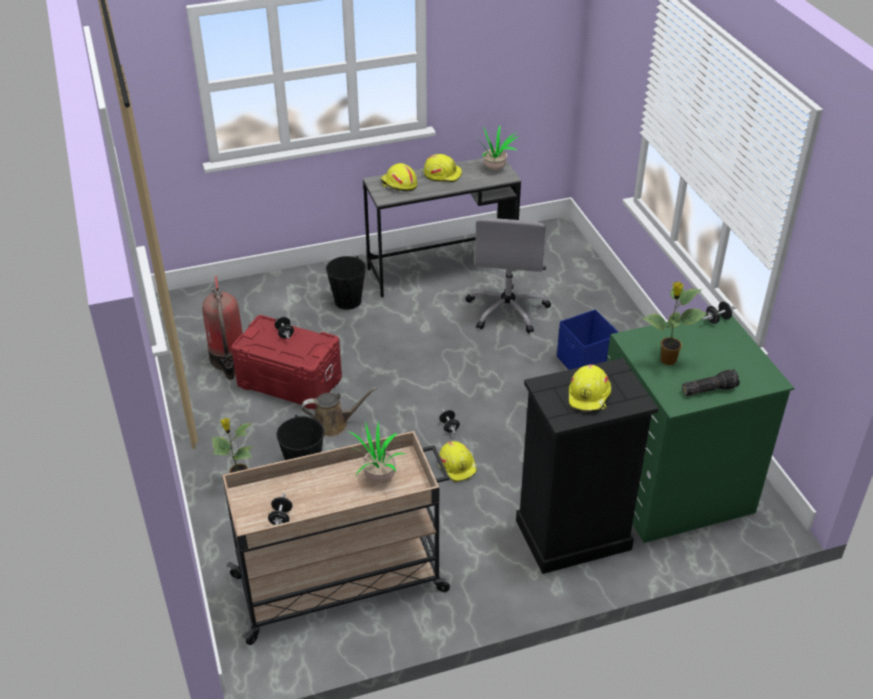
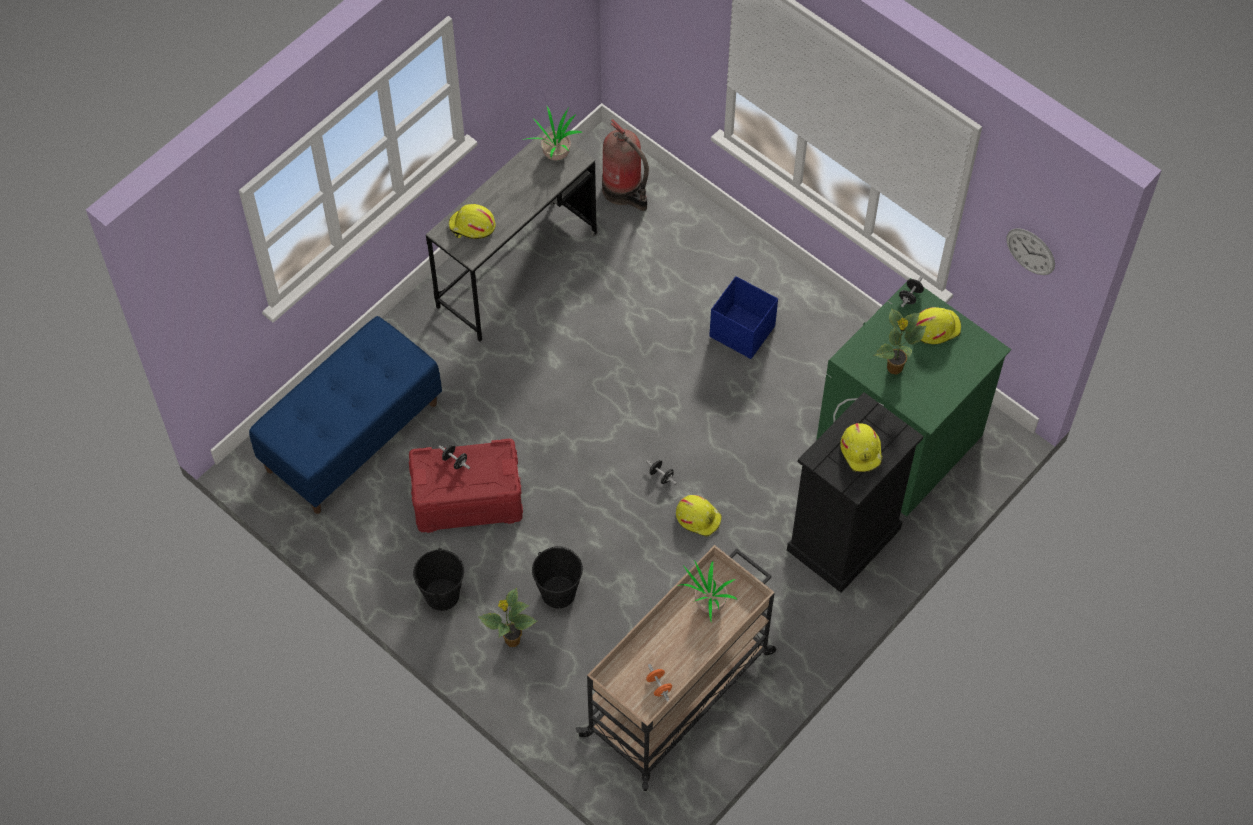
camera: 30 degrees left, 20 degrees up
(228, 360) = (384, 505): fire extinguisher -> fire extinguisher (624, 191)
(245, 314) = (352, 435): none -> blue bench
(281, 518) = (659, 686): black dumbbell -> orange dumbbell
(333, 424) = (549, 529): brown watering can -> none
(347, 301) = (448, 364): black bucket -> black bucket (442, 595)
(442, 174) = (507, 188): yellow hard hat -> yellow hard hat (936, 327)
(507, 310) = (622, 296): grey office chair -> none
(709, 389) = (945, 385): flashlight -> none
(840, 273) = (1030, 251): none -> wall clock

